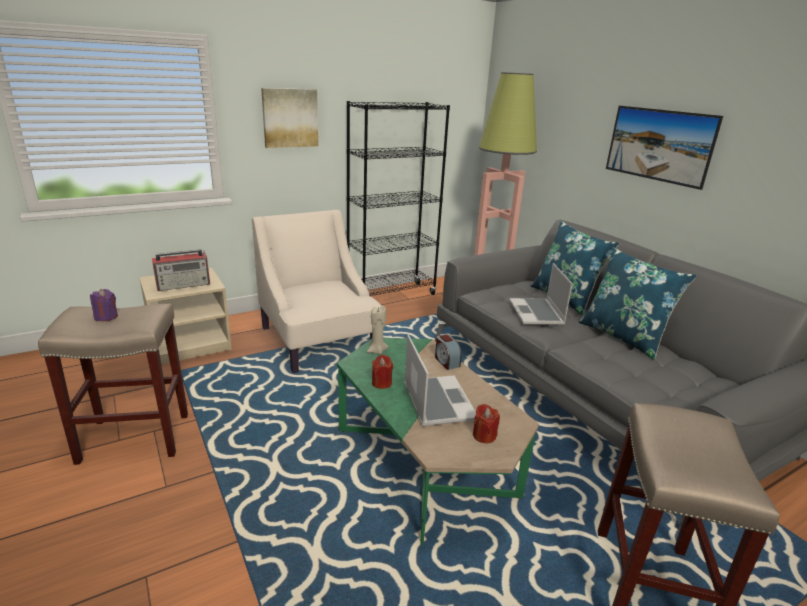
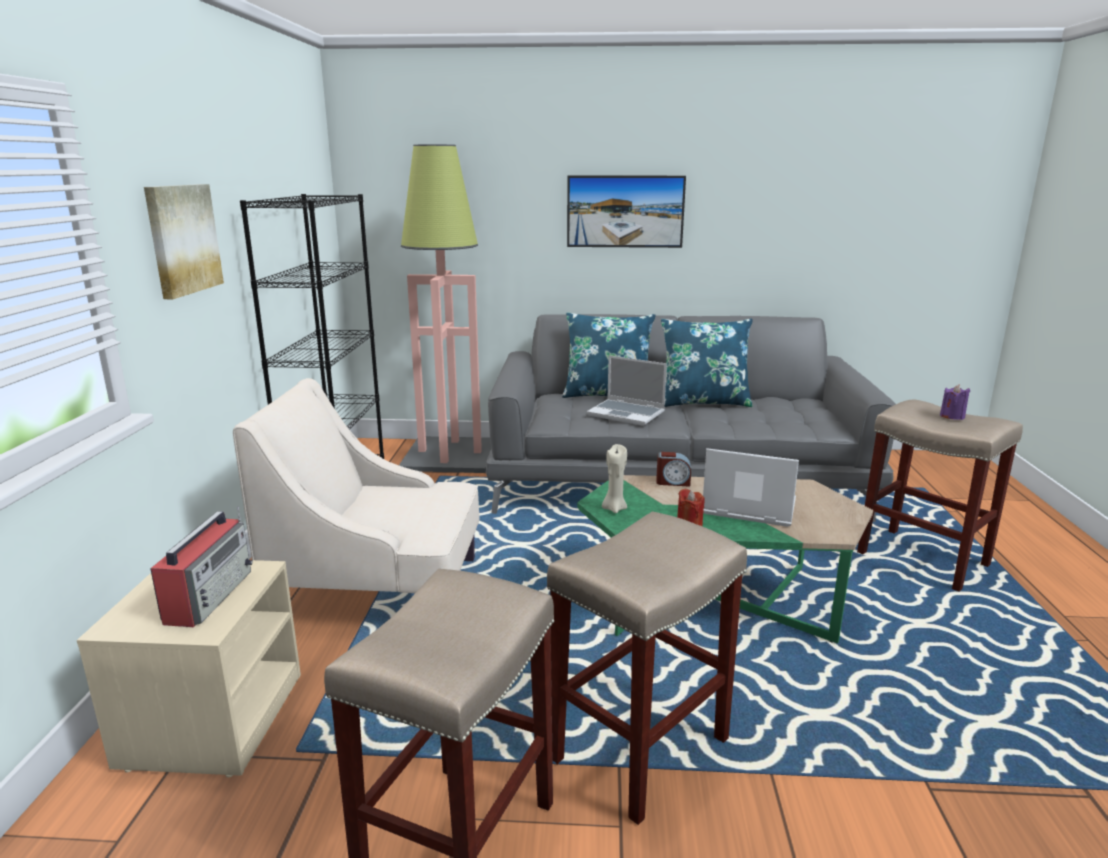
camera: 55 degrees left, 5 degrees down
(106, 317) = (442, 625): purple candle -> purple candle (952, 416)
(235, 474) = (640, 747): none -> beige stool
(484, 435) = (819, 505): red candle -> none

